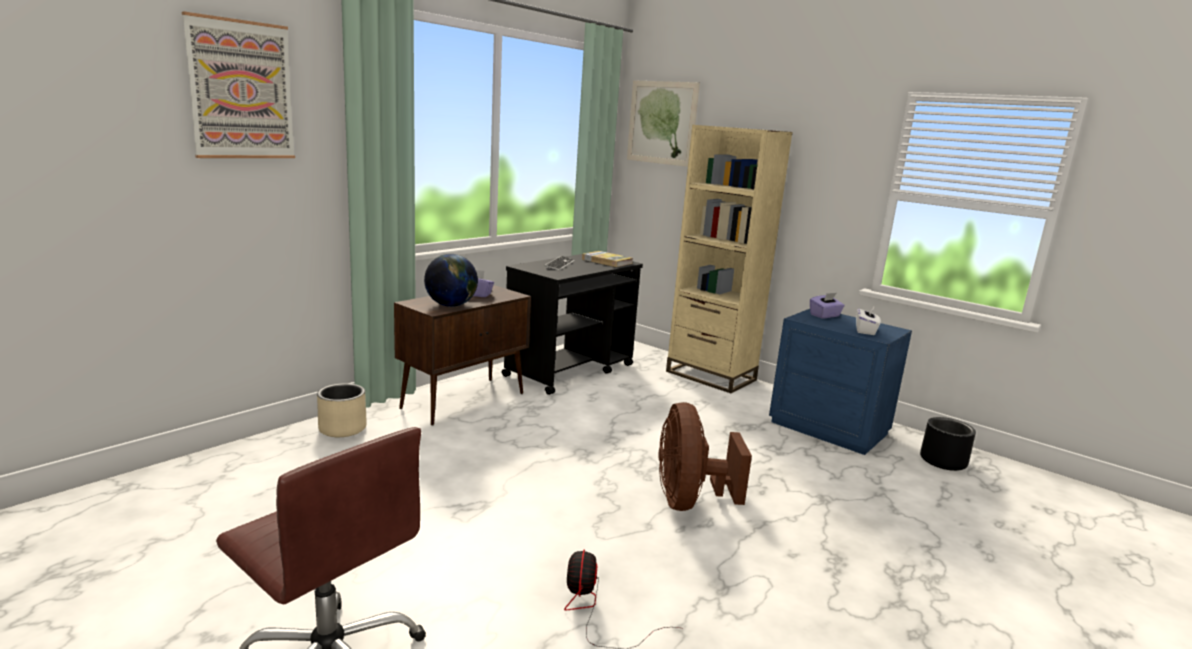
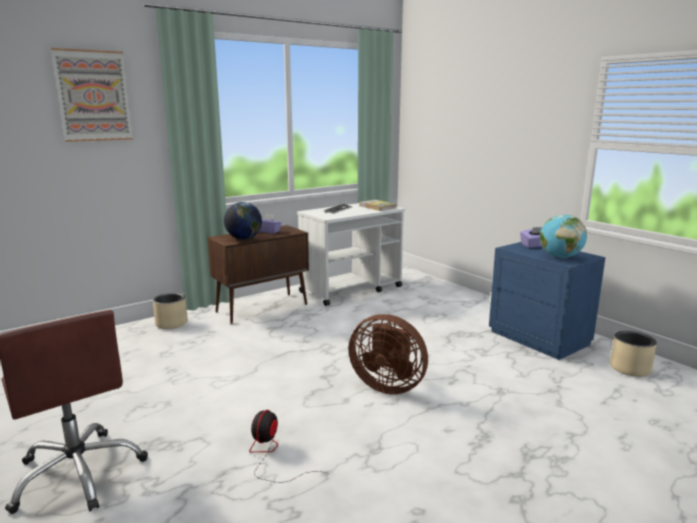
camera: 15 degrees right, 0 degrees up
(570, 370) = (352, 289): black cart -> white cart
(662, 123) = (426, 100): picture -> none
(689, 501) = (388, 385): brown fan -> brown fan turned 75 degrees counterclockwise
(710, 376) = (461, 295): beige bookcase -> none
(866, 331) = (560, 257): white tissue box -> globe
(943, 461) = (630, 368): black planter -> beige planter

